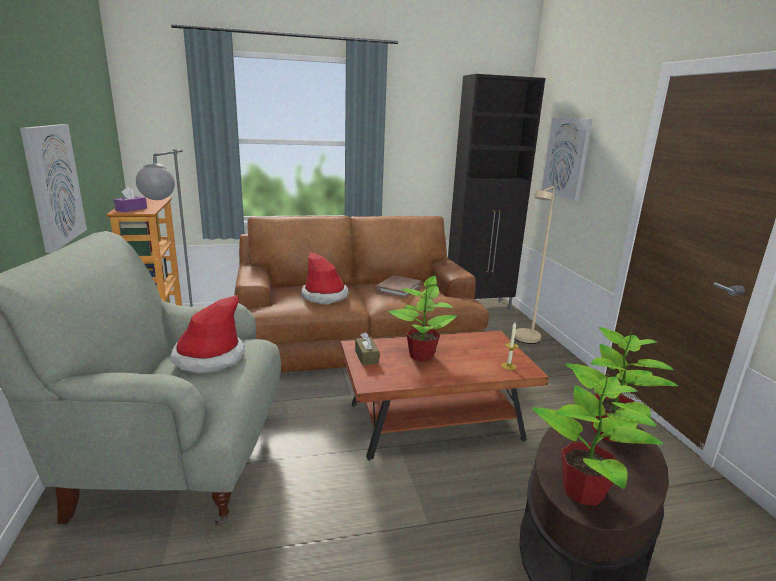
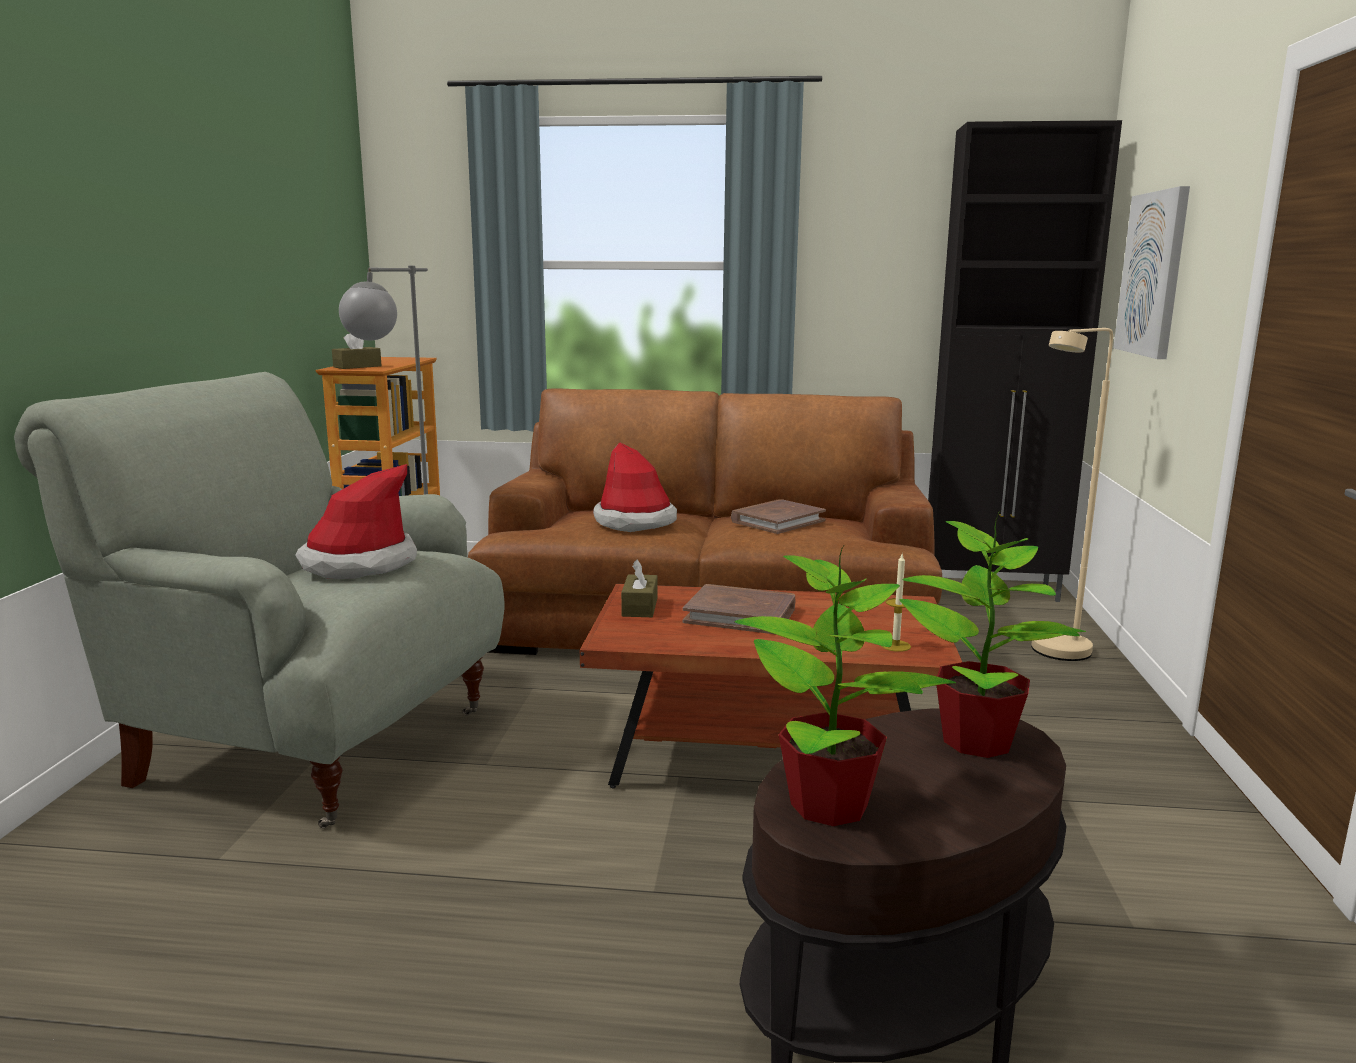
camera: 20 degrees right, 5 degrees down
(53, 185) = (216, 308): picture -> none
(131, 209) = (357, 366): purple tissue box -> brown tissue box
(421, 355) = (740, 615): potted plant -> brown book

